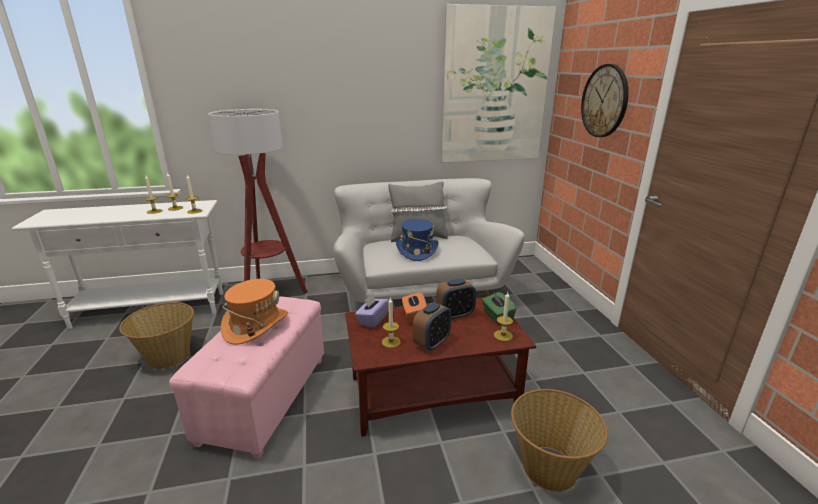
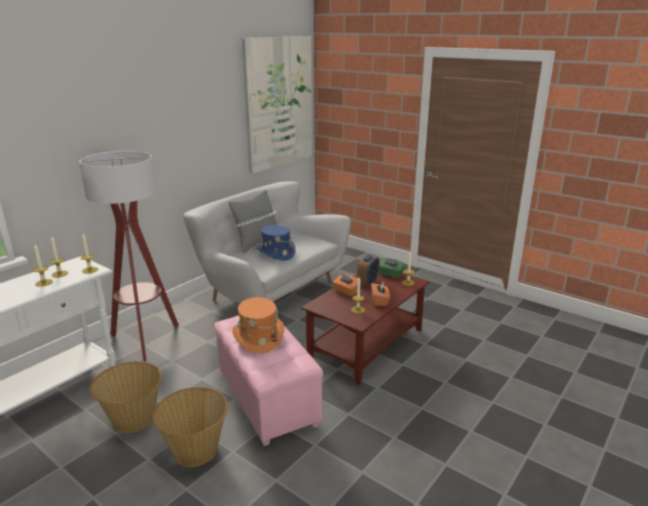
camera: 40 degrees left, 0 degrees up
(372, 320) = (326, 304): purple tissue box -> none
(432, 343) = (380, 301): alarm clock -> orange tissue box
(549, 467) = (462, 348): basket -> basket (195, 449)
(604, 101) = (372, 110): wall clock -> none

